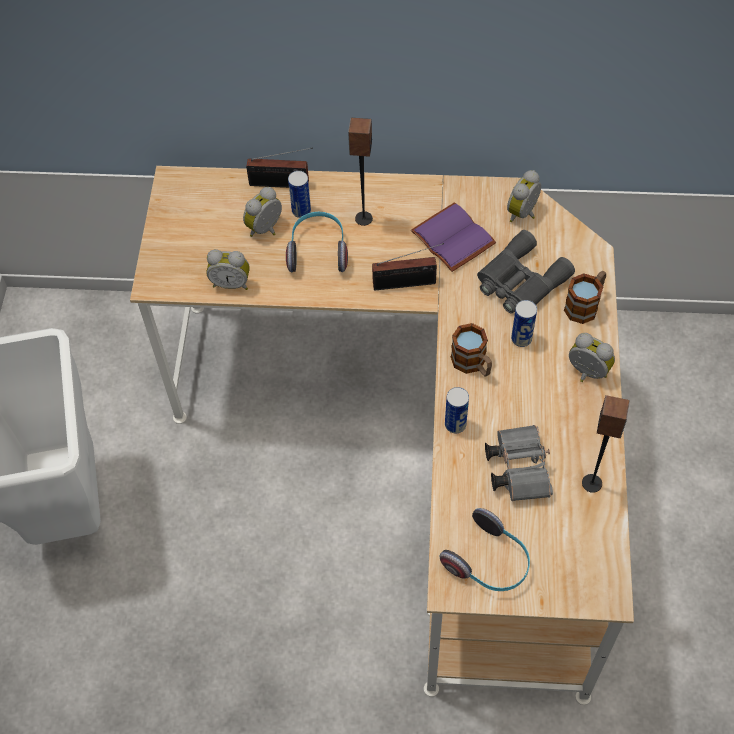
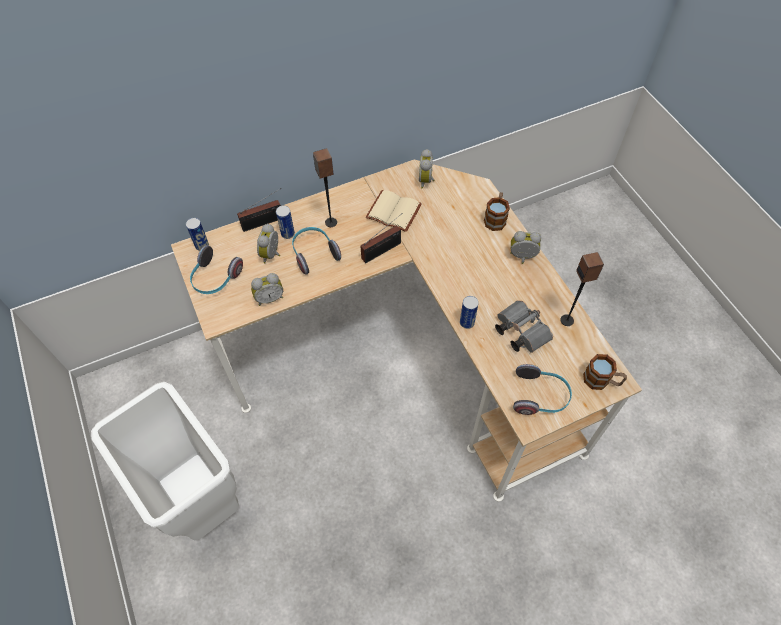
camera: 30 degrees left, 0 degrees up
(182, 230) = (215, 278): none -> headphones
(455, 238) = (395, 211): purple book -> beige book
(472, 364) = (453, 281): mug -> mug (601, 381)
(519, 281) = (449, 221): grey binoculars -> none
(521, 339) = (472, 254): can -> can (202, 246)

